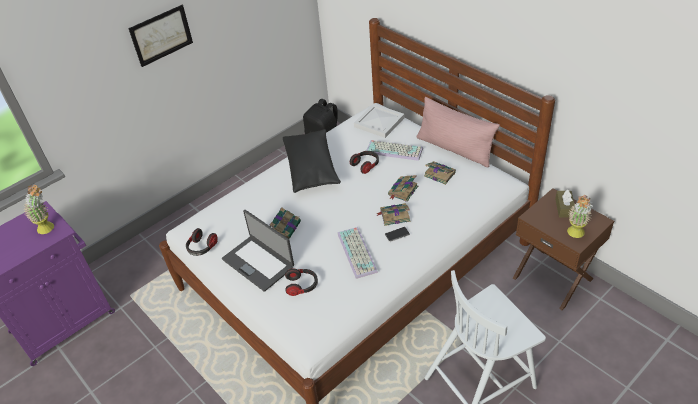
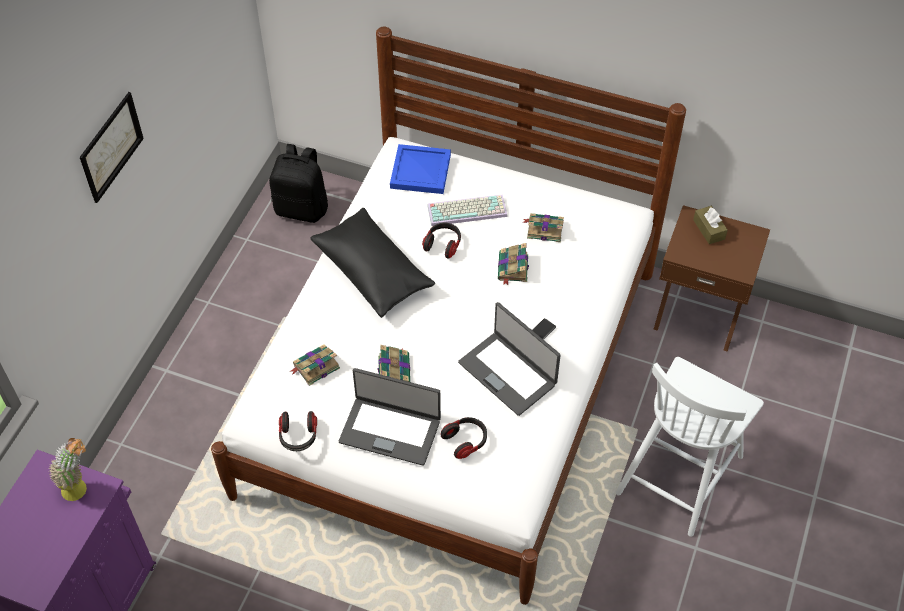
camera: 30 degrees left, 10 degrees up
(358, 253) = (508, 373): keyboard -> laptop
(379, 123) = (421, 172): white tray -> blue tray
(394, 216) = (522, 307): book -> book (315, 367)
(454, 149) = (541, 185): pink pillow -> none
(575, 235) = (737, 262): potted plant -> none

